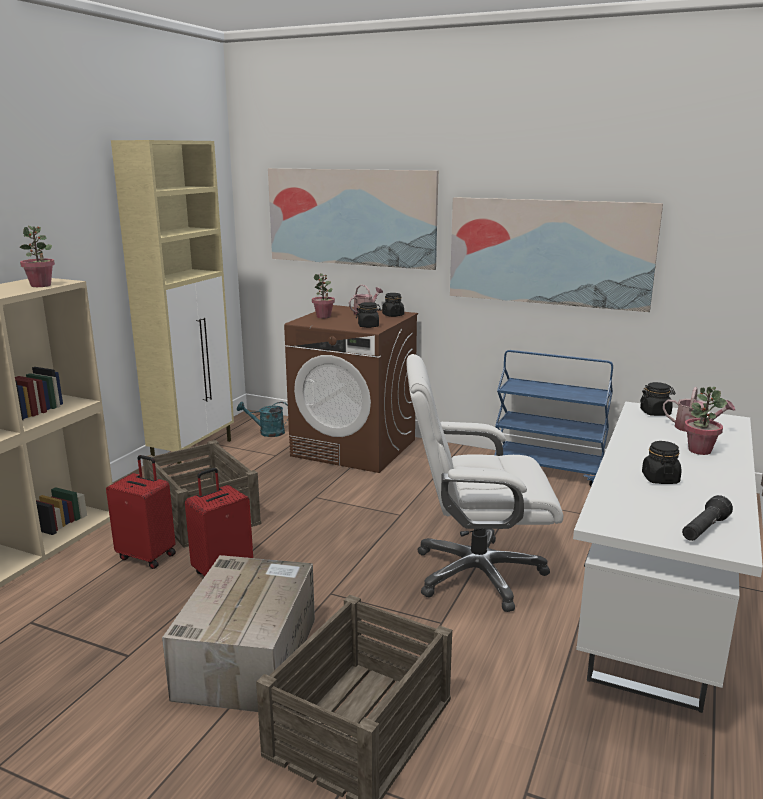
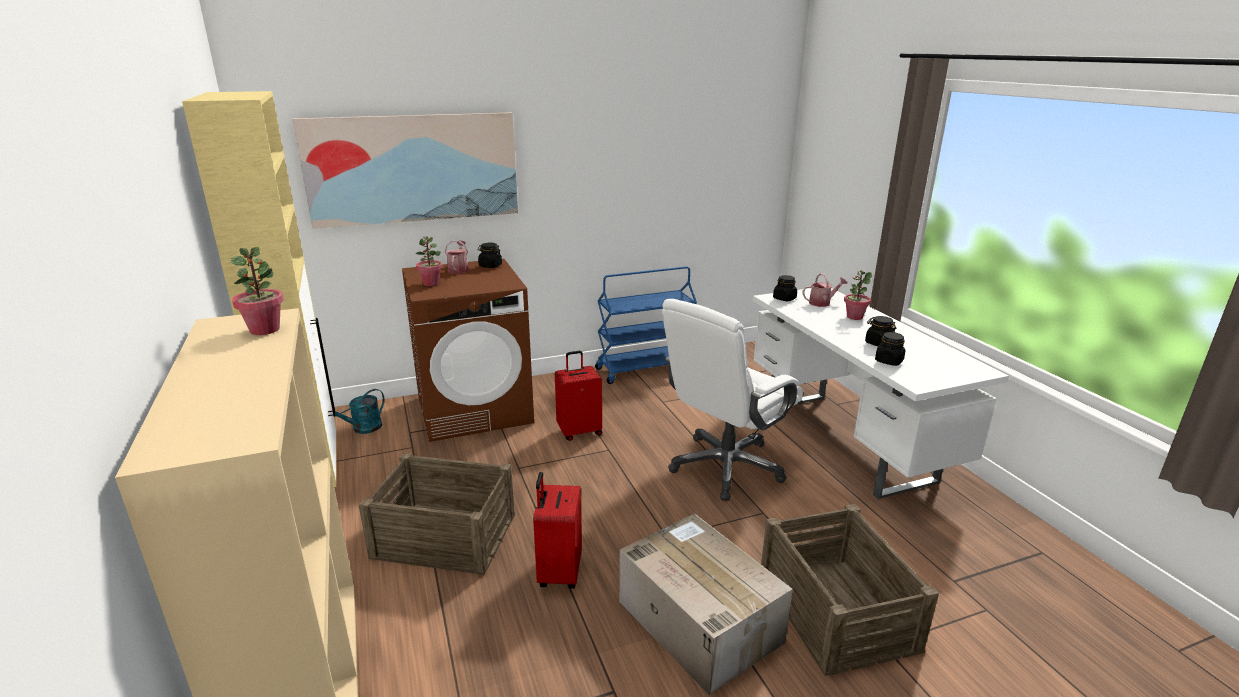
camera: 45 degrees left, 5 degrees up
(148, 556) = (464, 602): red suitcase -> red suitcase (579, 431)
(368, 326) = (499, 282): black jar -> black jar (889, 361)
(549, 252) = (621, 182): picture -> none
(704, 530) = (954, 366): black flashlight -> none

